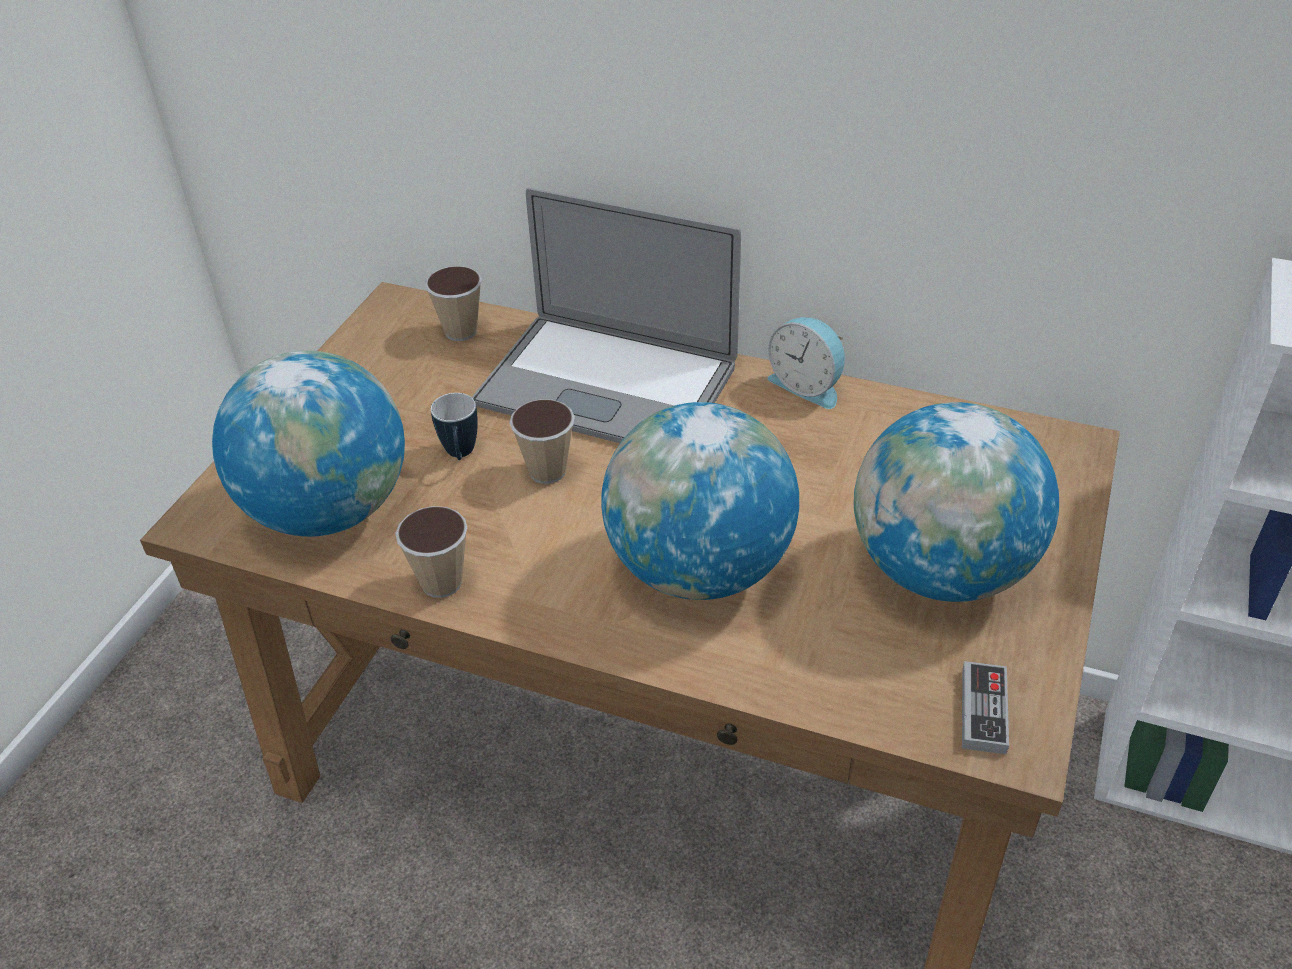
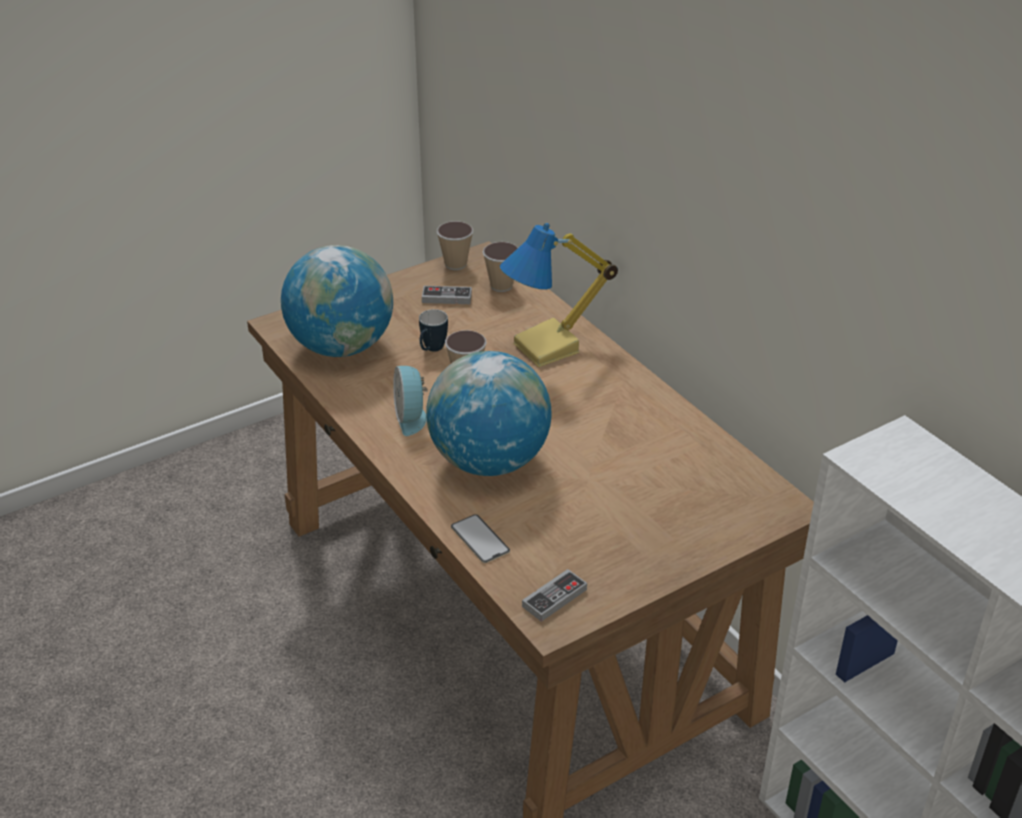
camera: 35 degrees right, 5 degrees down
(405, 377) = (447, 298): none -> game controller
(441, 583) = (358, 405): cup -> cup (455, 264)
(606, 384) = (548, 348): laptop -> table lamp
(807, 385) = (663, 400): alarm clock -> alarm clock (411, 417)
(807, 684) = (480, 539): none -> phone
(940, 570) = (617, 526): globe -> none

